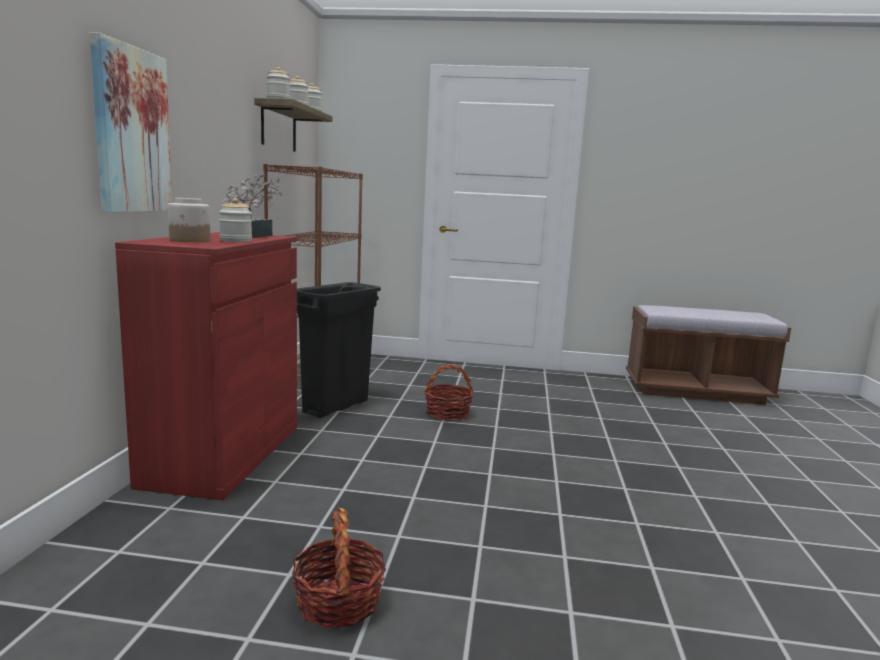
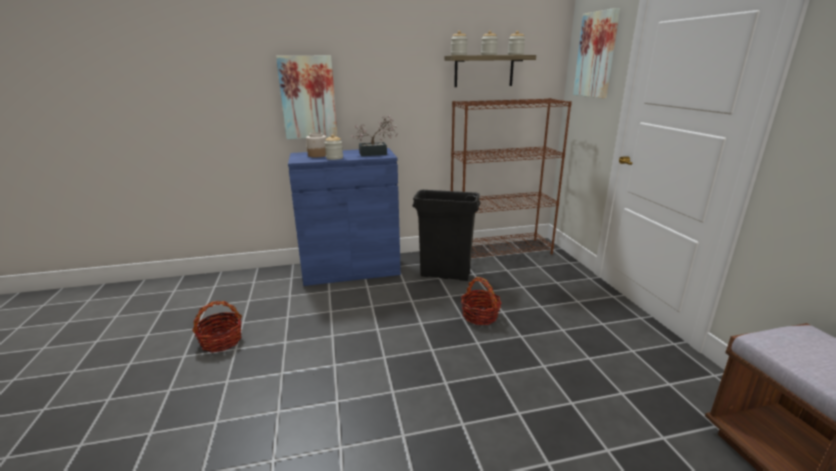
camera: 70 degrees right, 10 degrees up
(224, 454) = (351, 269): red cabinet -> blue cabinet
(374, 126) = (596, 55): none -> picture

